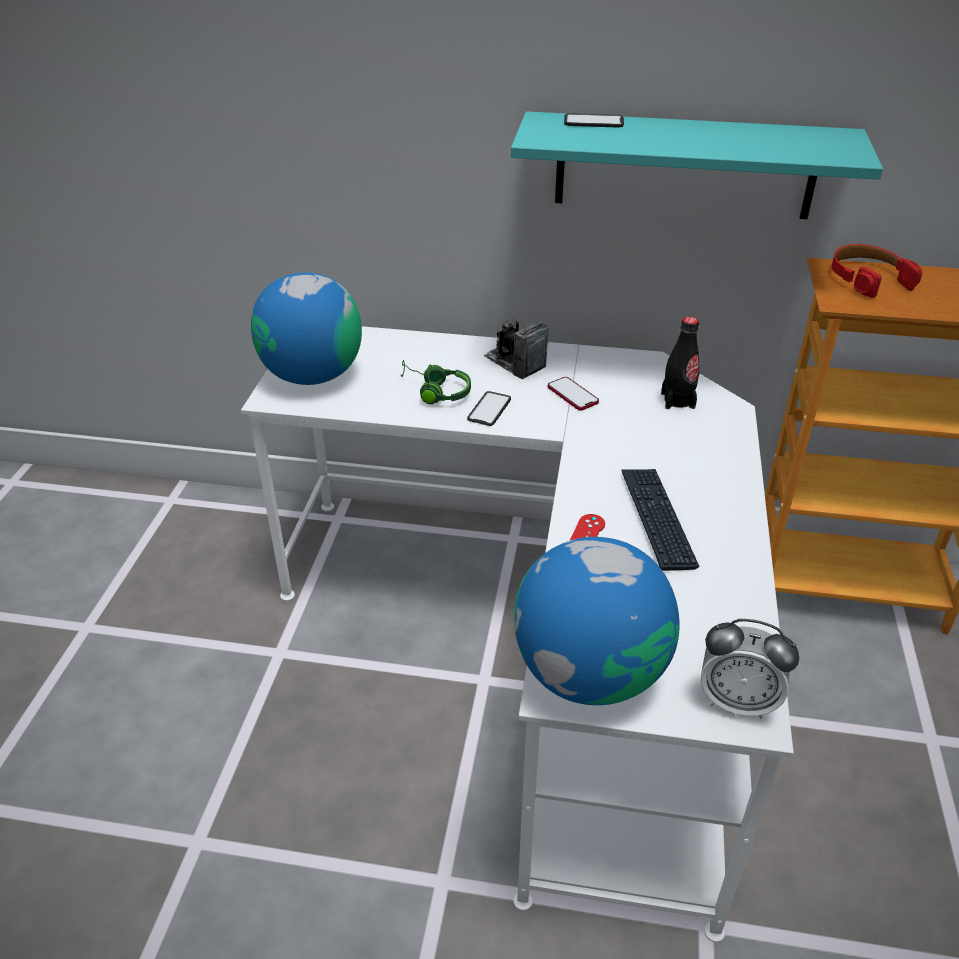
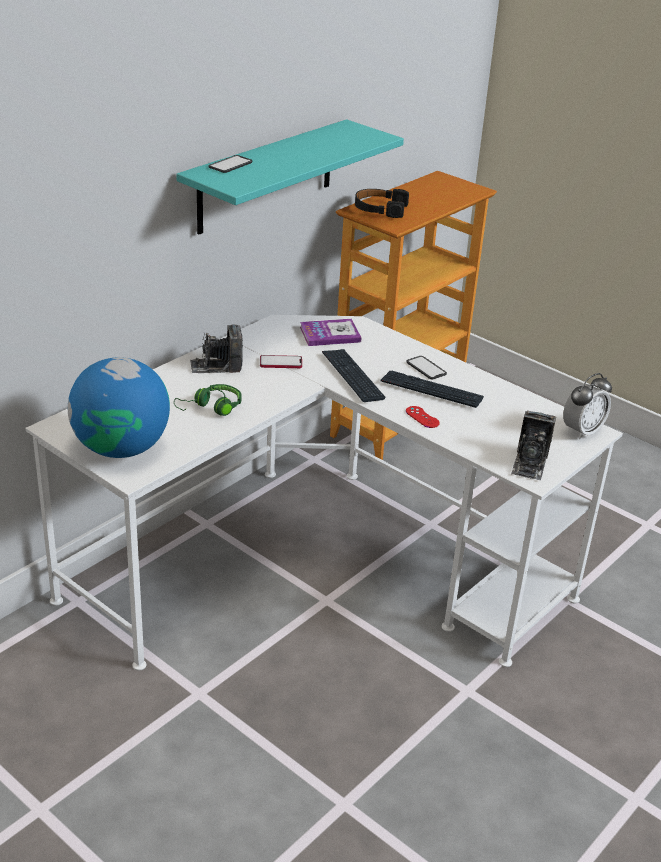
camera: 60 degrees left, 5 degrees down
(489, 409) = (259, 397): phone -> phone (426, 368)
(589, 672) = (530, 463): globe -> camera
(609, 449) = (352, 376): none -> keyboard
(678, 400) = (330, 334): black bottle -> book
(868, 278) = (380, 209): red headphones -> black headphones

